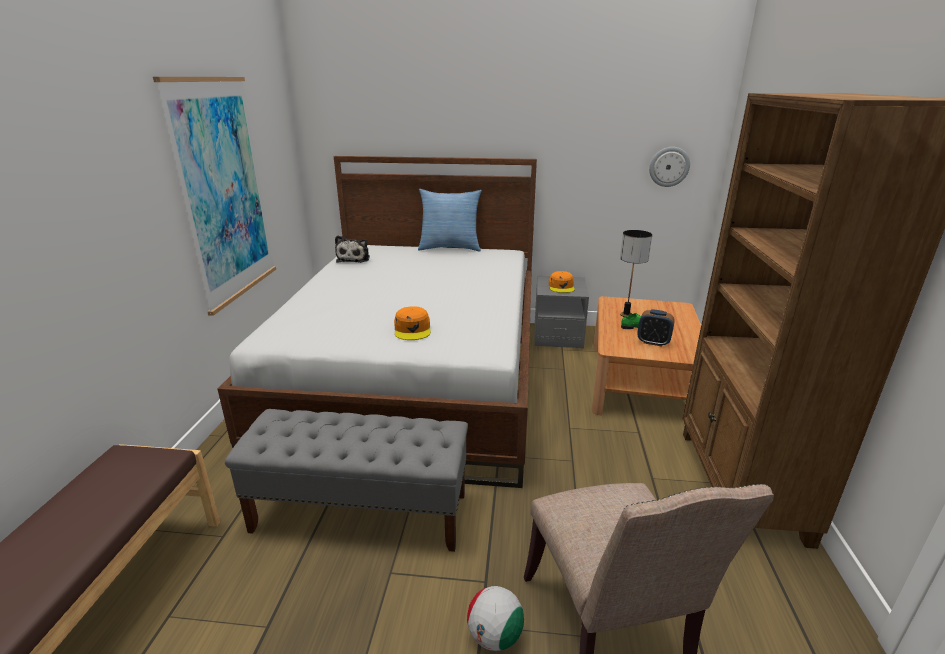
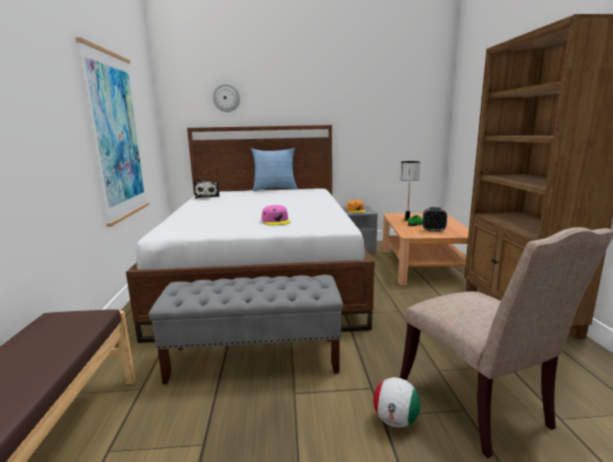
camera: 10 degrees left, 10 degrees down
(412, 329) = (276, 221): orange cap -> pink cap
(669, 166) = (417, 127): wall clock -> wall clock (226, 98)

